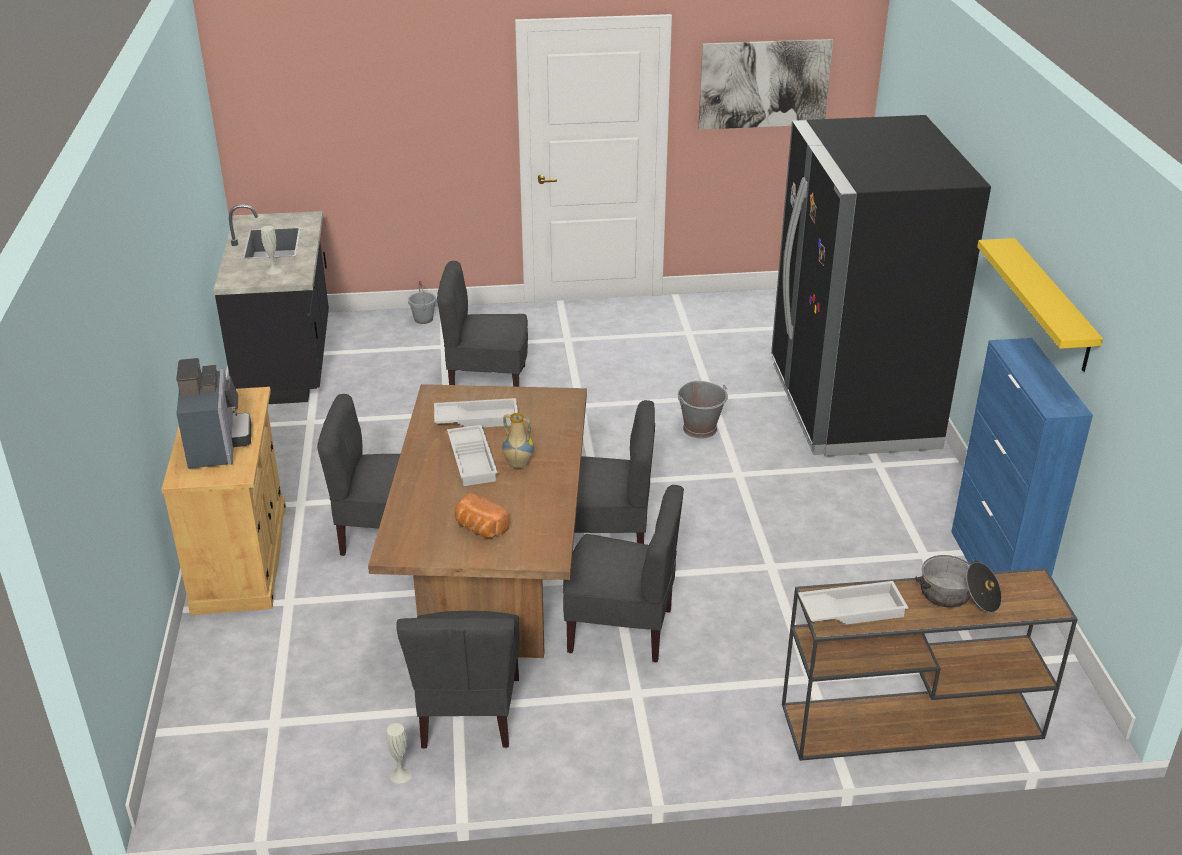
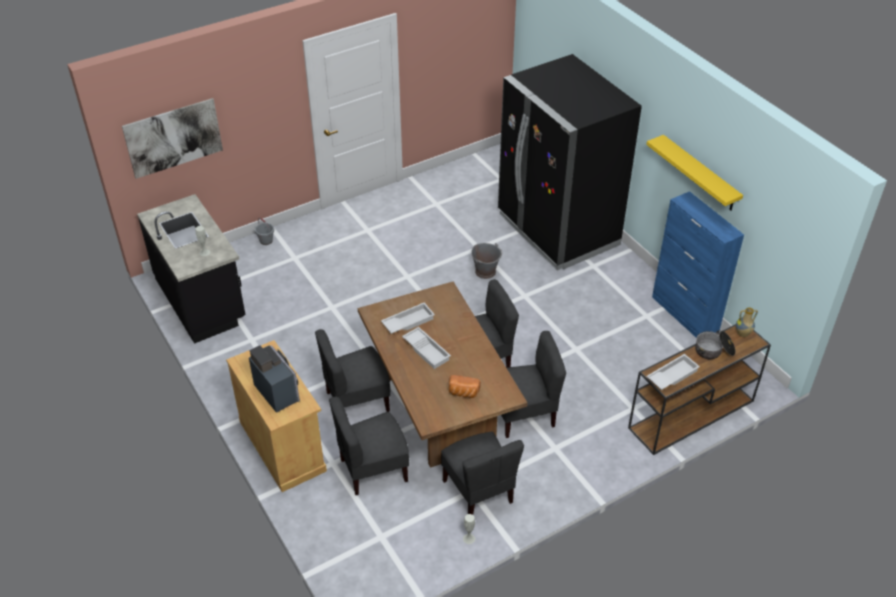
camera: 25 degrees left, 10 degrees up
(487, 383) = (341, 277): grey chair -> grey chair (373, 469)
(518, 464) = (453, 345): vase -> vase (742, 334)
(764, 84) = (452, 39): picture -> picture (173, 138)

